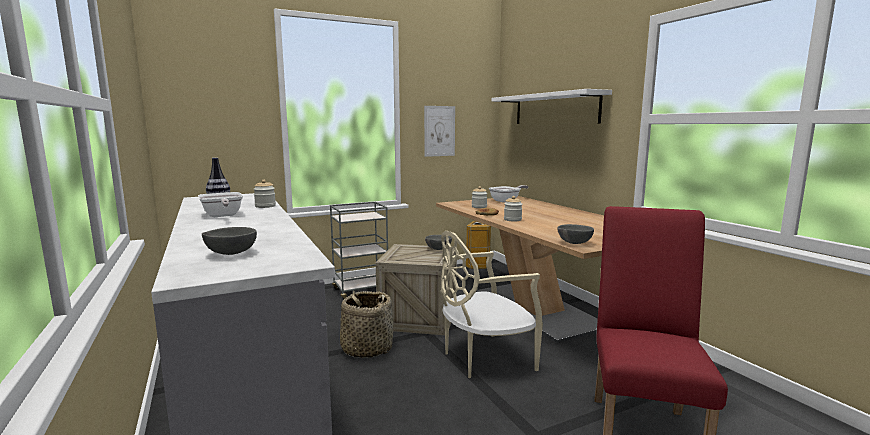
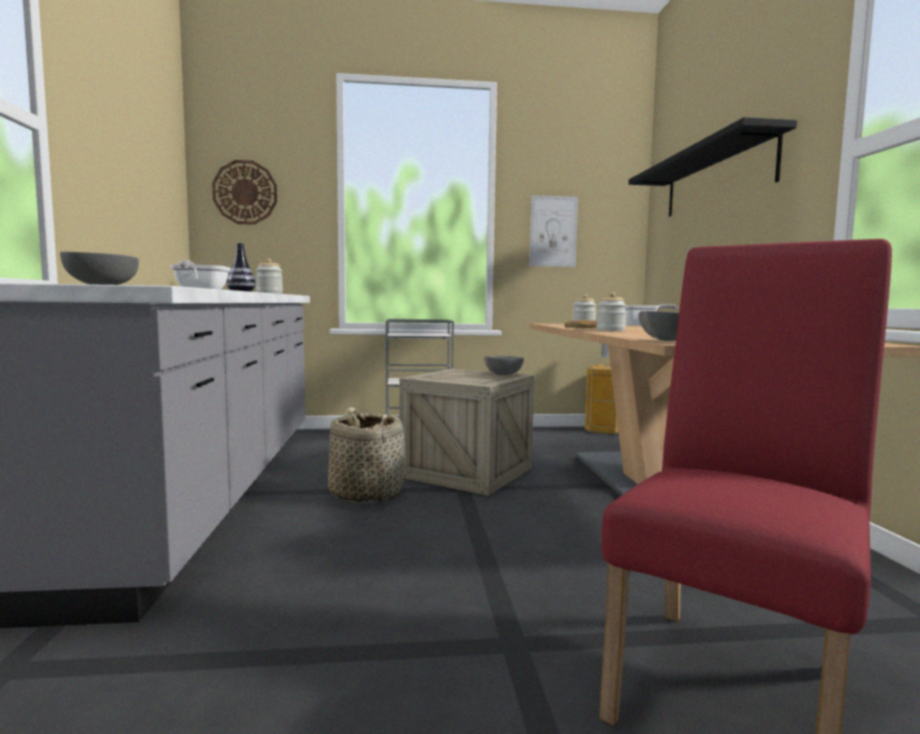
camera: 20 degrees right, 5 degrees down
(200, 107) = (245, 192): none -> wall clock
(484, 358) = (520, 528): beige chair -> none
(555, 109) = (716, 179): white shelf -> black shelf

